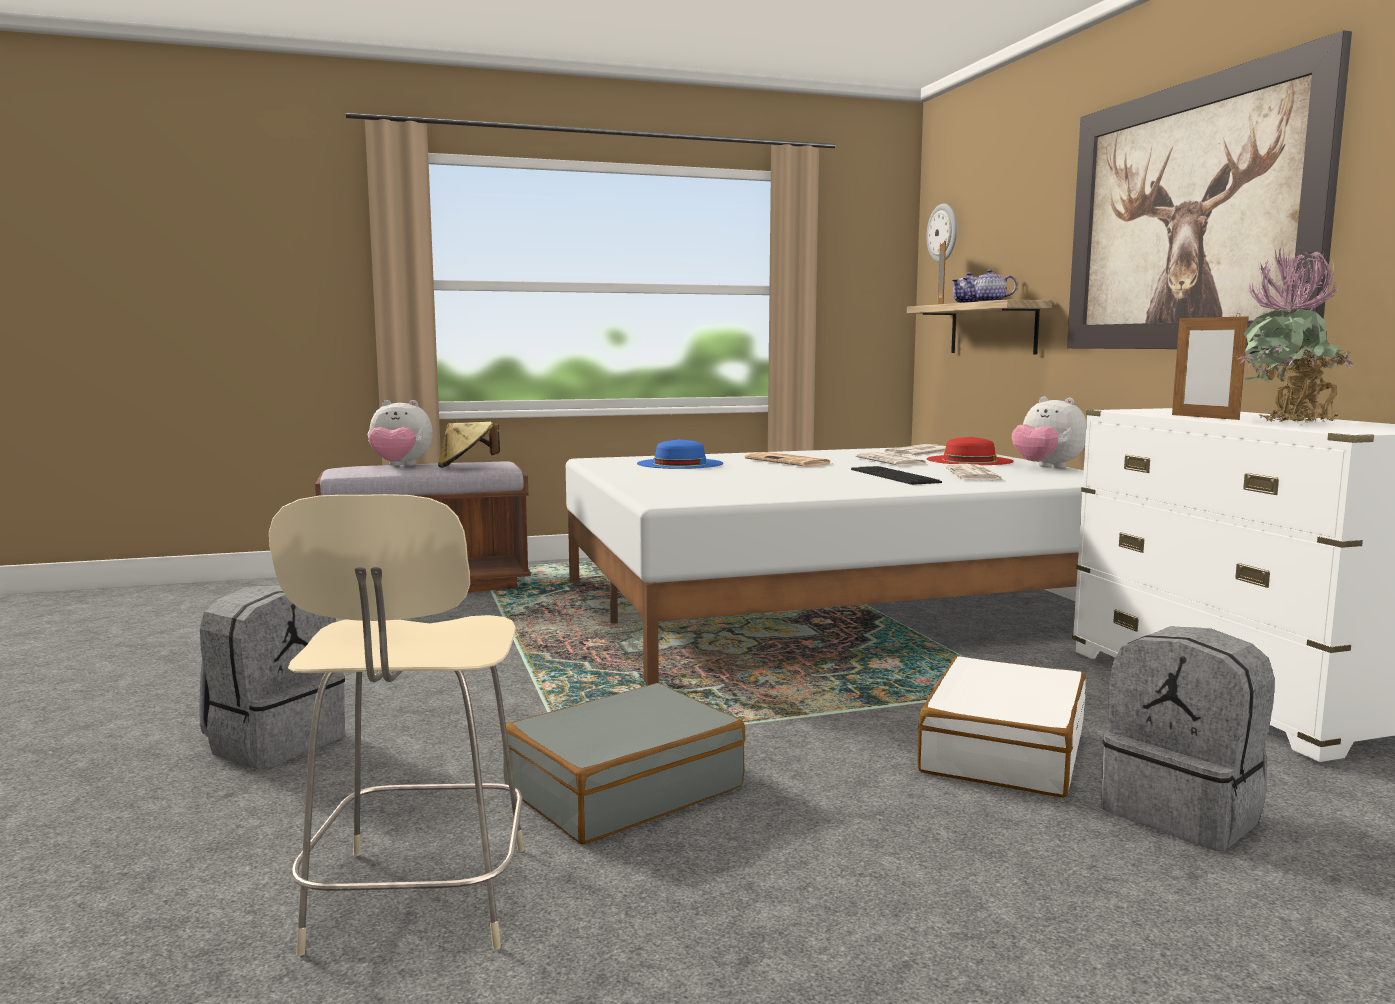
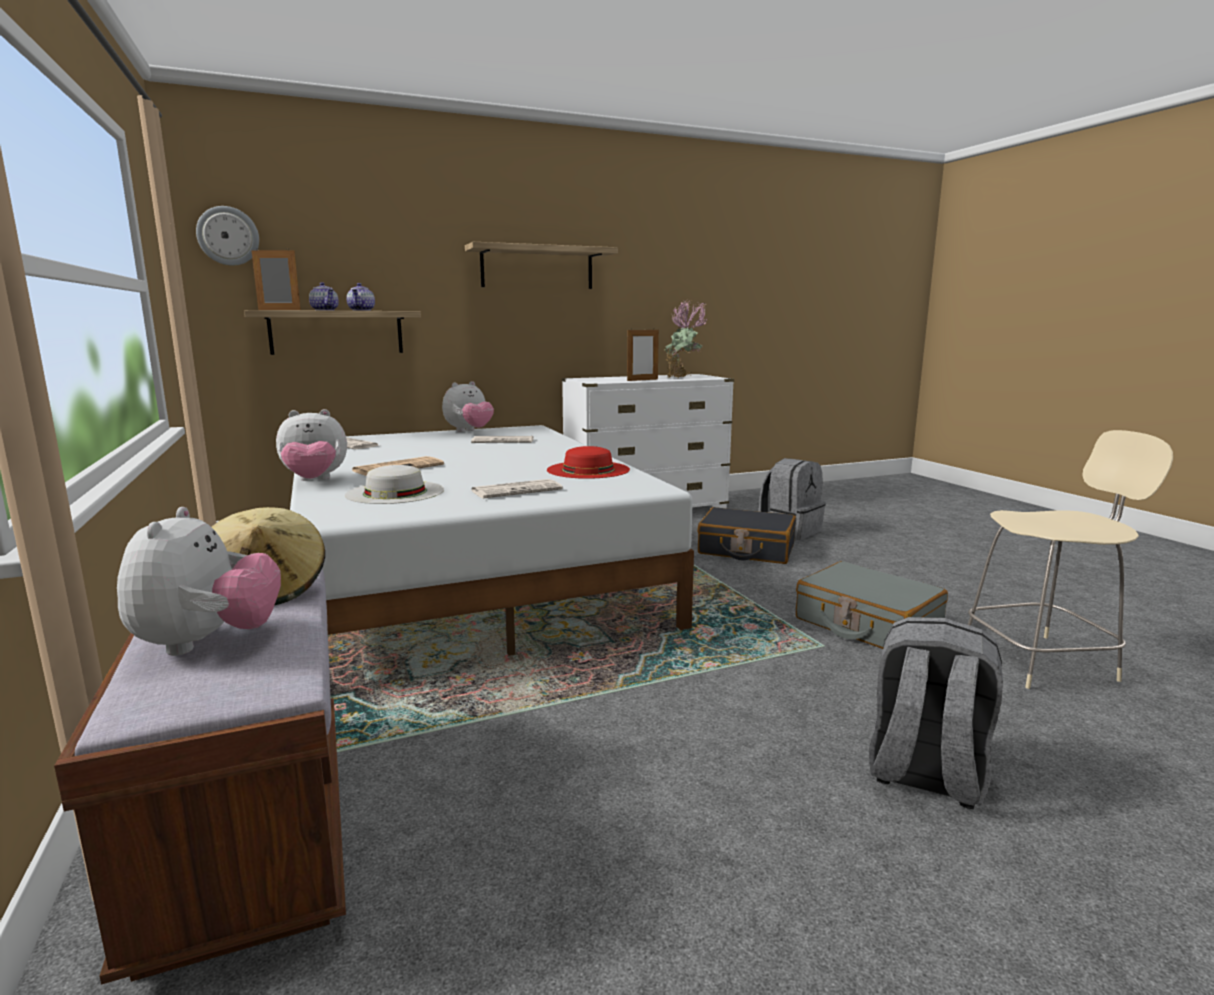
camera: 95 degrees left, 5 degrees up
(680, 464) = (395, 492): blue hat -> white hat
(730, 454) = (314, 481): none -> plush toy
(892, 461) = (413, 450): newspaper -> newspaper (517, 490)
(894, 476) = (507, 451): keyboard -> none
(969, 460) = (419, 439): red hat -> red hat (588, 470)
(1001, 751) = (746, 549): white suitcase -> black suitcase
(1187, 218) = (537, 268): picture -> shelf

